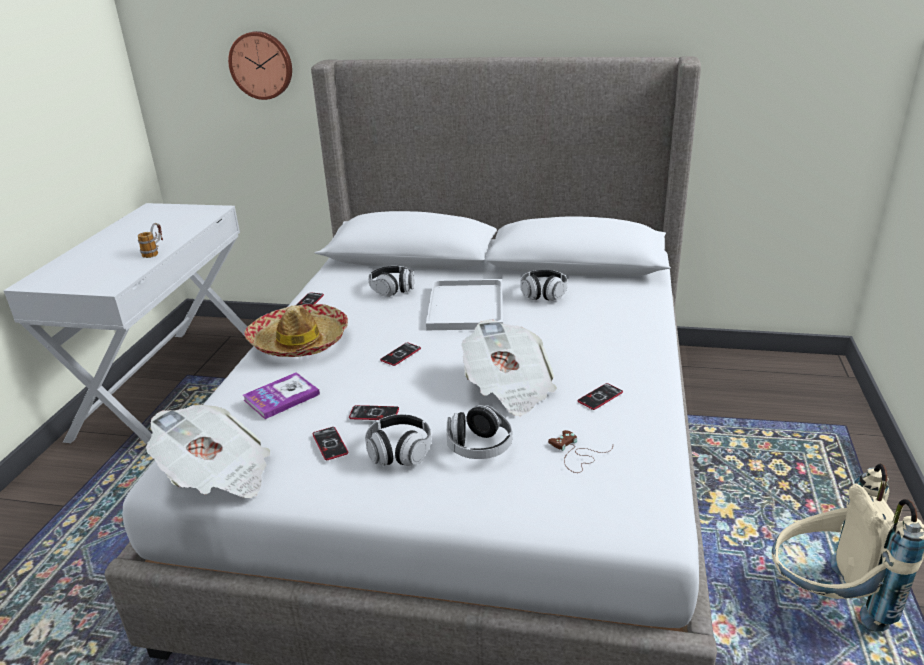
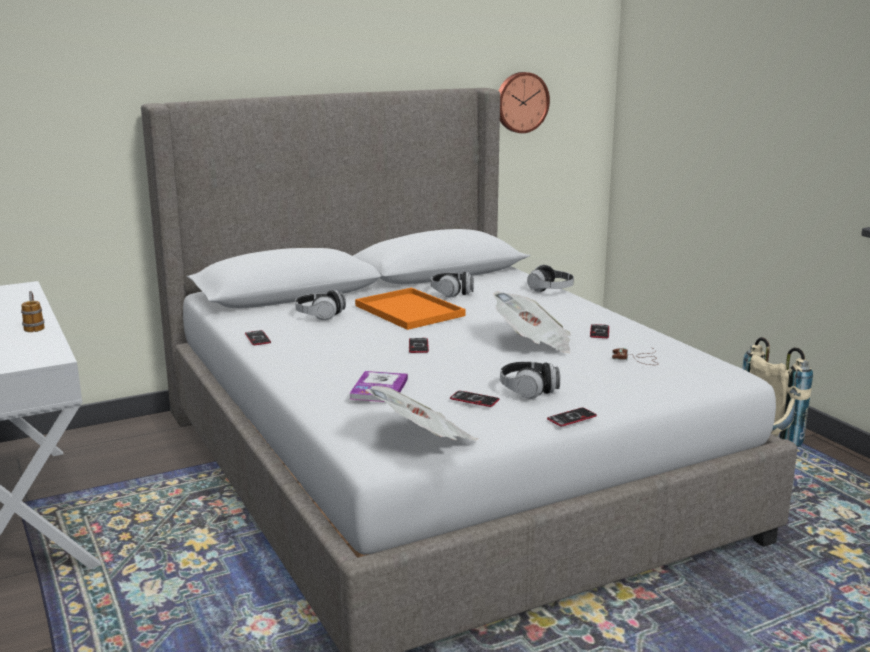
camera: 40 degrees left, 10 degrees down
(262, 65) = (56, 114): wall clock -> wall clock (520, 102)
(299, 341) = (311, 361): hat -> none
(374, 414) = (472, 377): phone -> phone (571, 418)
(467, 307) = (411, 311): white tray -> orange tray
(479, 447) = (575, 373): headphones -> headphones (550, 290)

